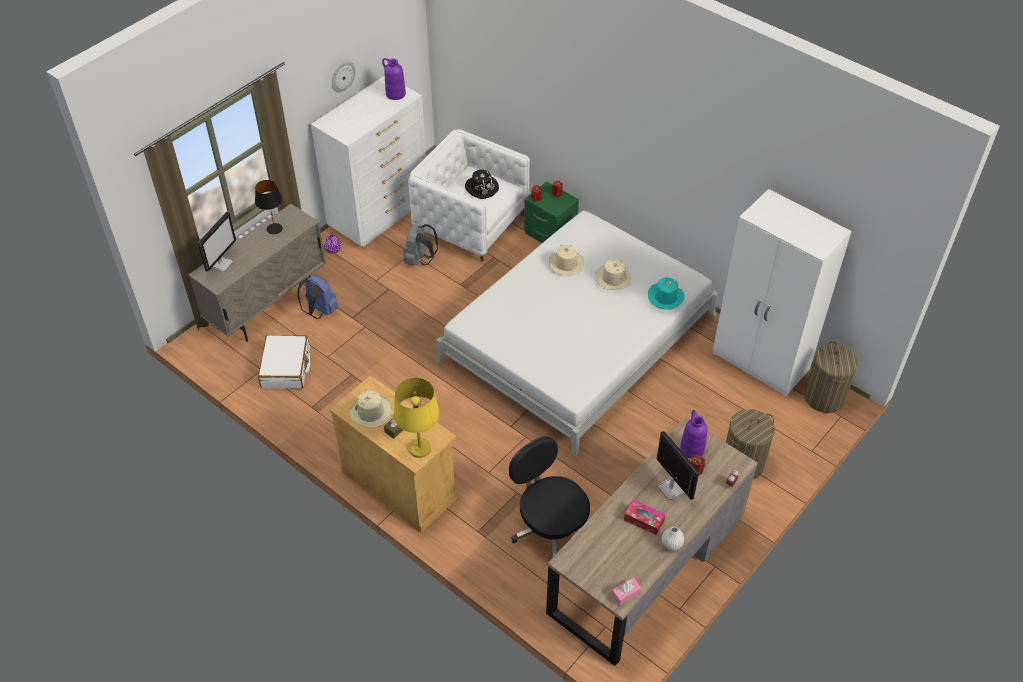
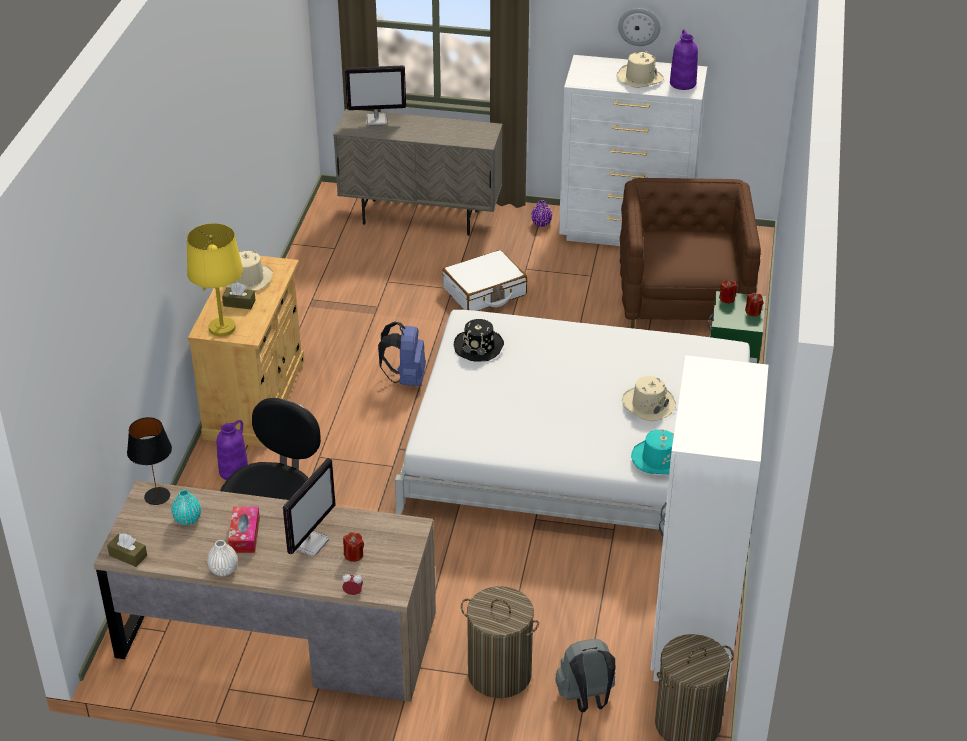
camera: 60 degrees right, 10 degrees down
(274, 228) = (455, 128): black table lamp -> black table lamp (157, 495)
(286, 368) = (349, 262): white suitcase -> white suitcase (484, 292)
(320, 311) = (445, 251): blue backpack -> blue backpack (406, 378)
(420, 260) = (587, 286): grey backpack -> grey backpack (586, 699)
(471, 224) = (683, 300): white armchair -> brown armchair
(481, 188) = (697, 252): black hat -> black hat (479, 346)
(566, 264) = (635, 359): beige hat -> beige hat (639, 78)
(608, 546) = (187, 519): none -> turquoise vase
(625, 594) = (128, 555): pink tissue box -> brown tissue box
(691, 448) = (385, 540): purple vase -> purple vase (234, 471)

